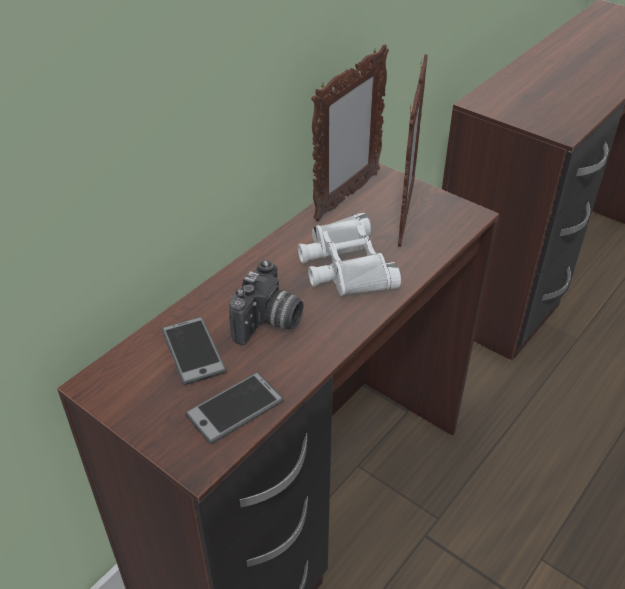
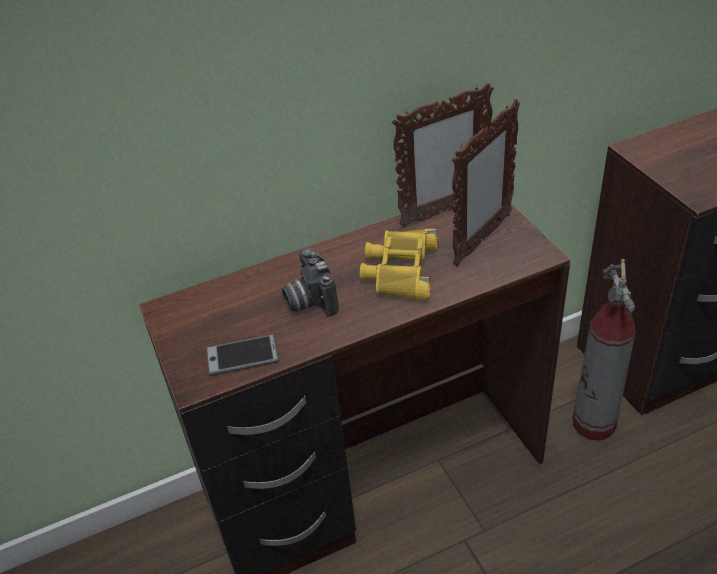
camera: 30 degrees right, 0 degrees up
(193, 351) = (241, 305): phone -> none
(269, 323) = (309, 300): camera -> camera turned 105 degrees clockwise
(345, 265) = (399, 270): white binoculars -> yellow binoculars
(477, 381) = (594, 424): none -> fire extinguisher

